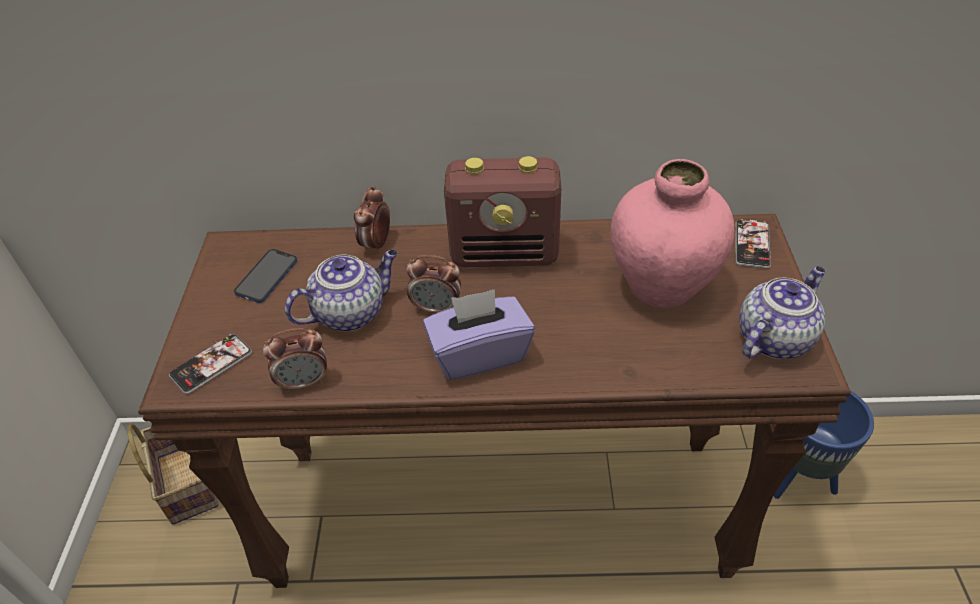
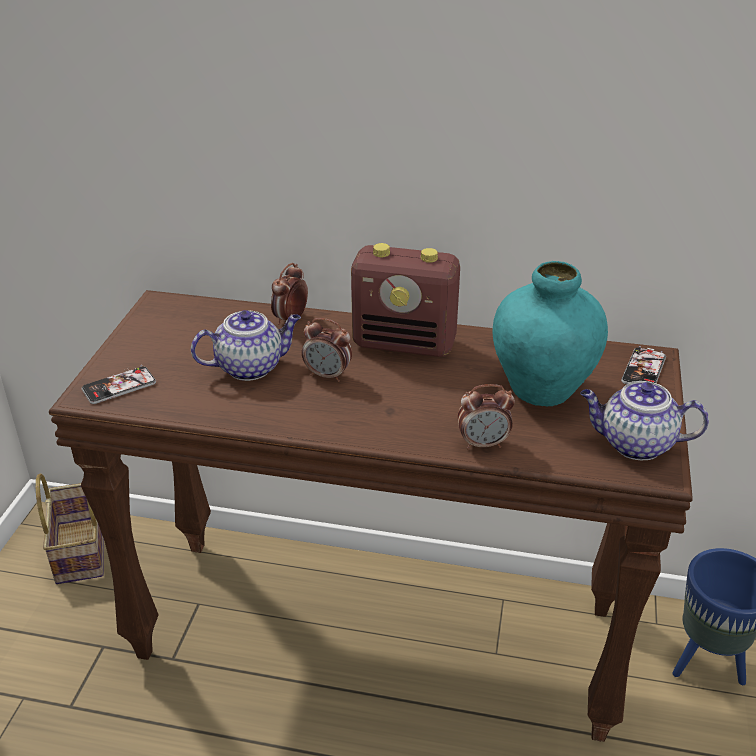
camera: 10 degrees right, 10 degrees down
(267, 277) = (186, 330): phone -> none
(304, 382) = (193, 411): alarm clock -> alarm clock (483, 444)
(479, 354) = (353, 414): purple tissue box -> none
(661, 287) = (541, 390): pink vase -> turquoise vase
(774, 338) = (634, 444): teapot -> teapot turned 135 degrees counterclockwise

